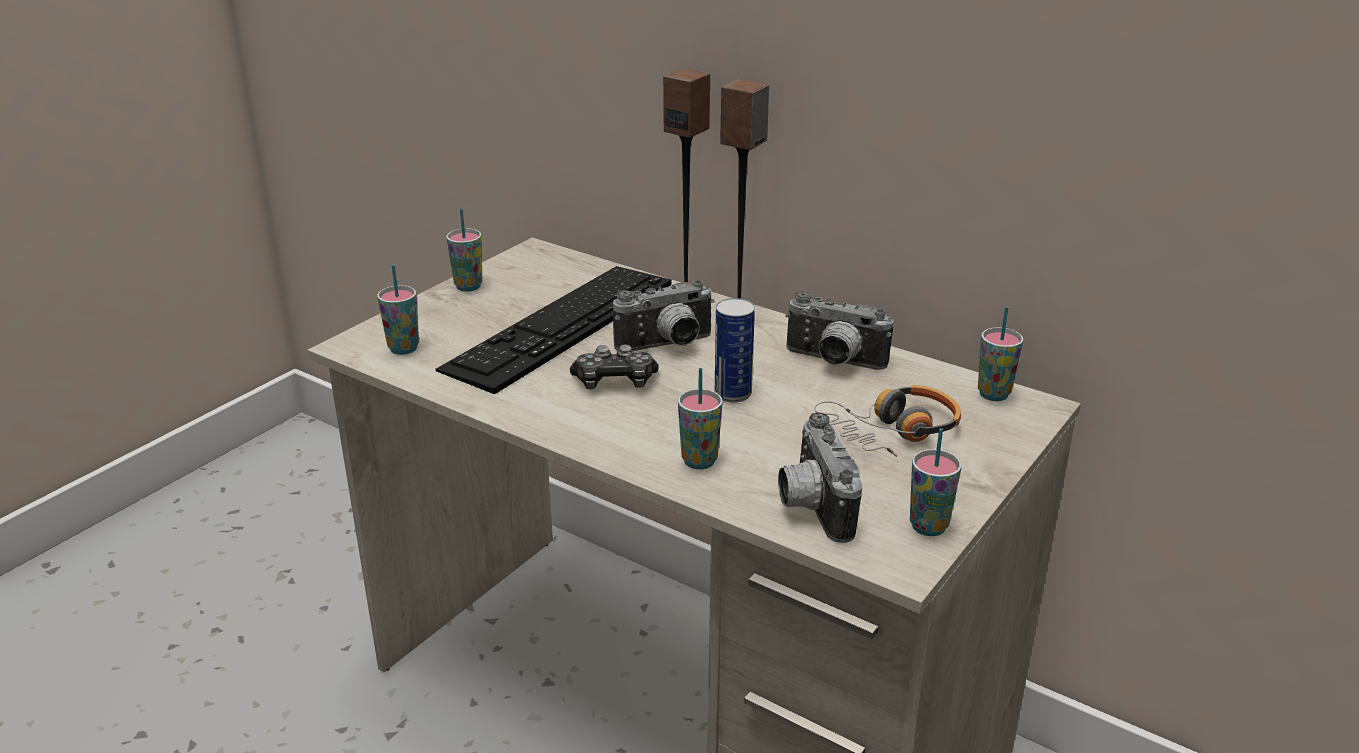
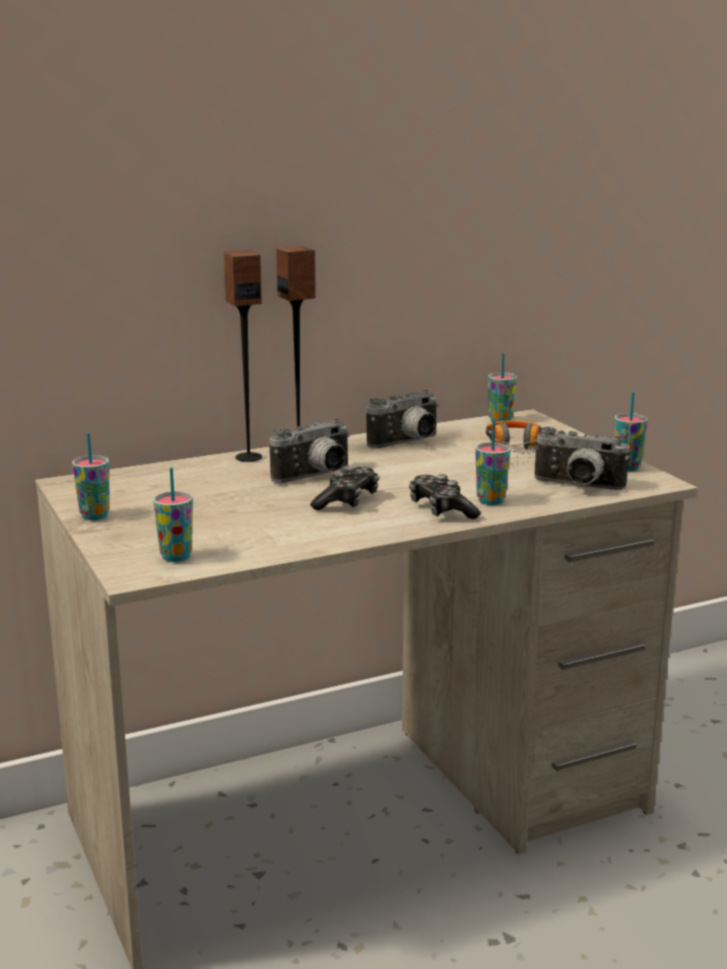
camera: 60 degrees left, 10 degrees down
(561, 325) = (226, 499): keyboard -> none
(641, 439) = (441, 510): none -> game controller
(668, 346) = (316, 477): camera -> camera turned 45 degrees clockwise
(733, 394) = (413, 475): can -> none

